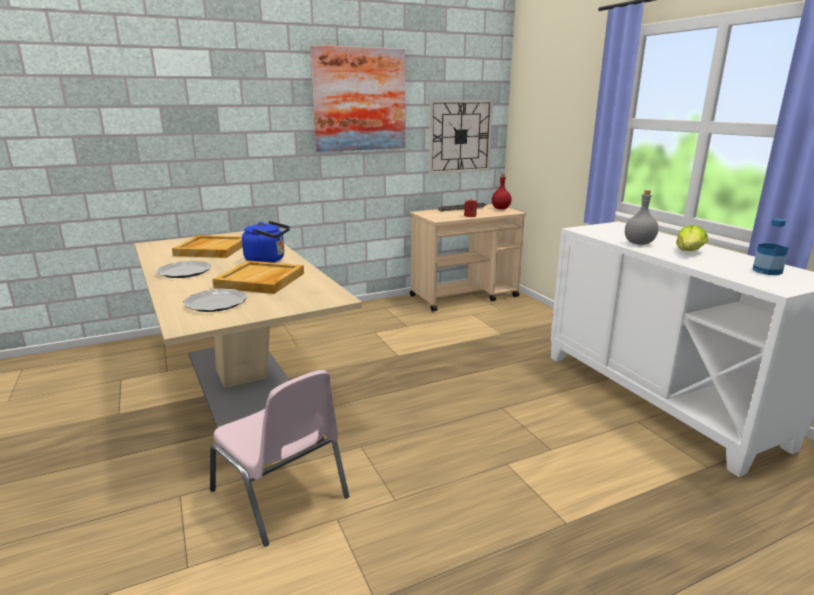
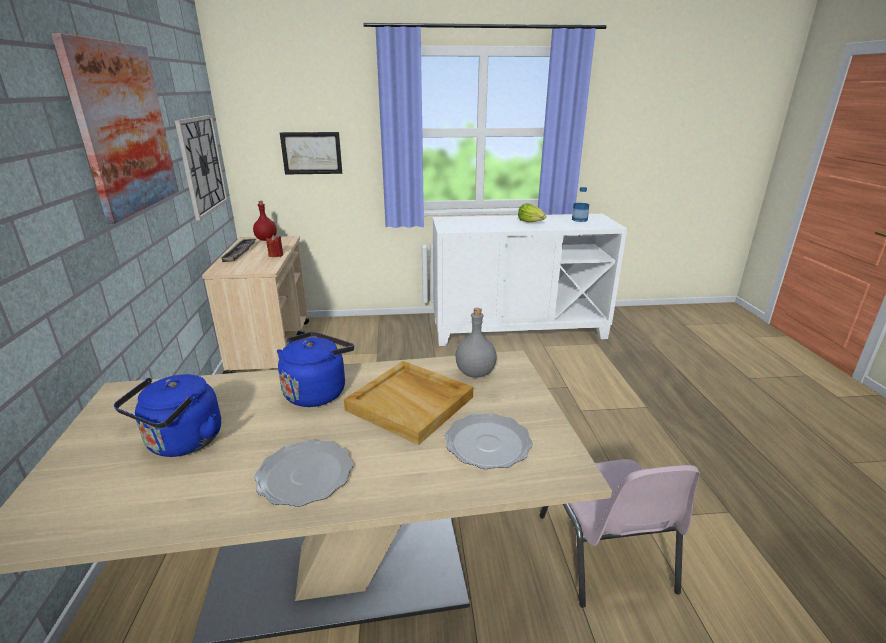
camera: 70 degrees left, 5 degrees up
(211, 249) = (182, 443): beige tray -> blue kettle
(281, 494) = (606, 554): pink chair -> pink chair turned 105 degrees clockwise
(554, 138) = (311, 153): none -> picture
(639, 243) = (502, 226): grey bottle -> grey bottle (476, 373)

